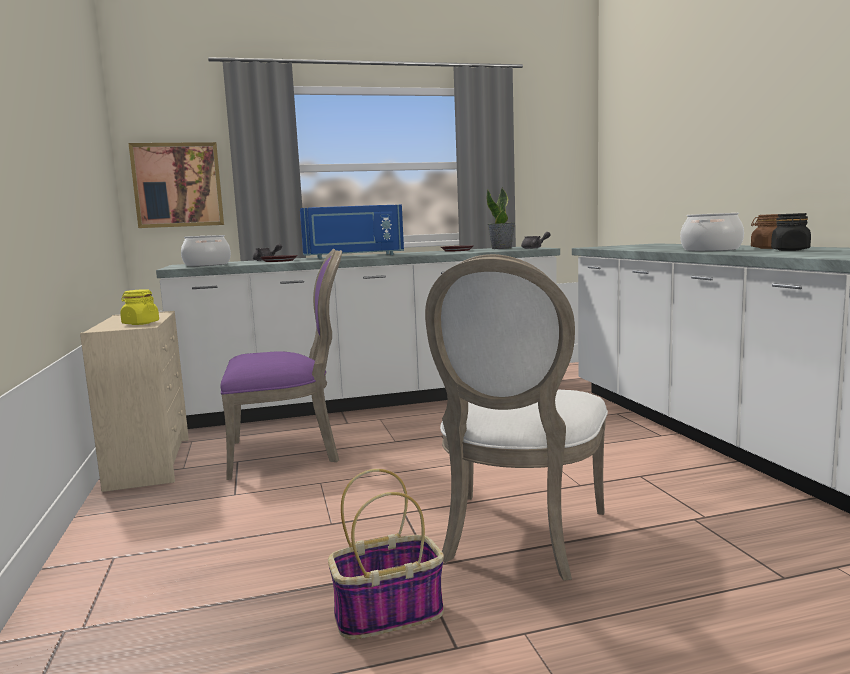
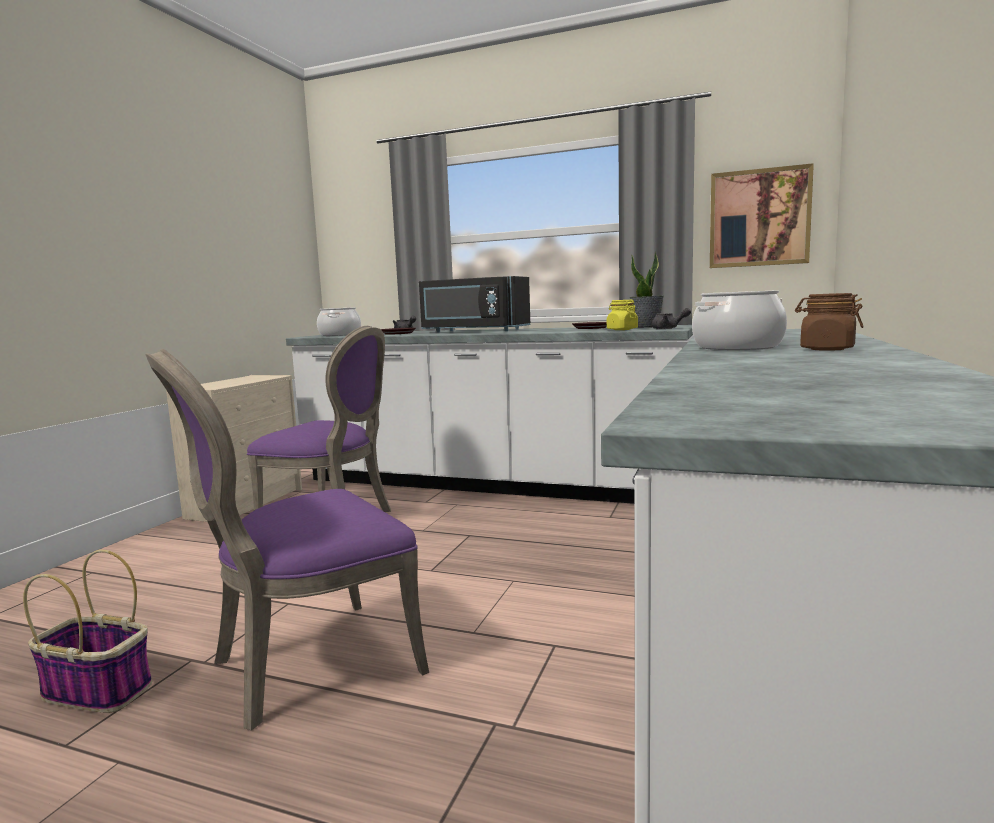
camera: 35 degrees right, 0 degrees up
(140, 323) = (223, 385): yellow jar -> yellow jar (622, 329)
(178, 185) = (360, 260): picture -> picture (759, 218)
(353, 256) = (473, 331): blue microwave -> black microwave
(517, 537) = (307, 665): white chair -> purple chair
(790, 250) = (799, 356): black jar -> none

